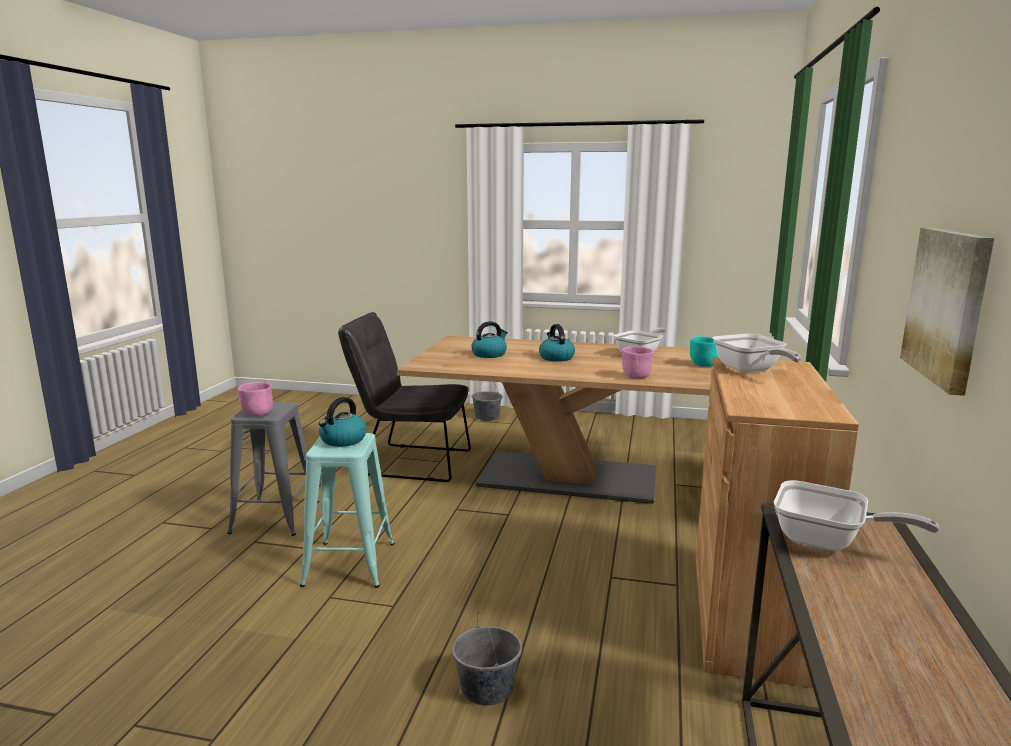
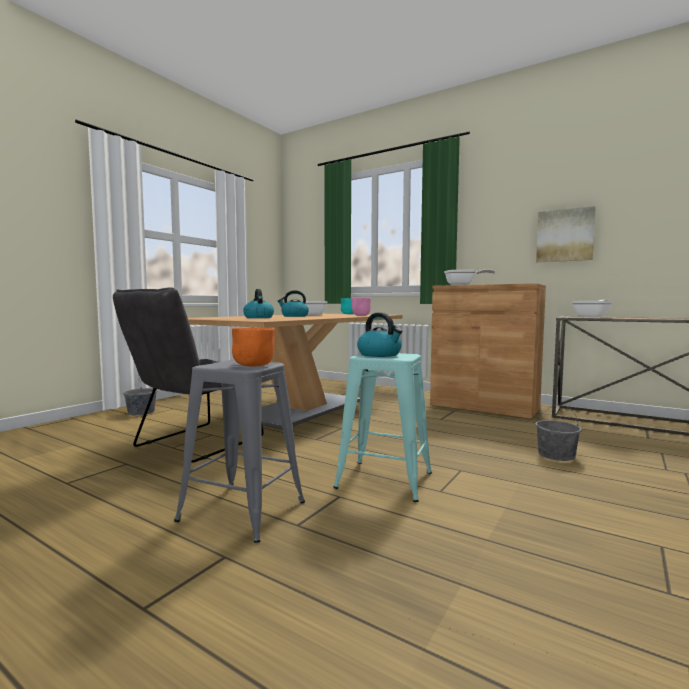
camera: 70 degrees left, 10 degrees down
(257, 414) = (254, 365): pink bowl -> orange bowl

